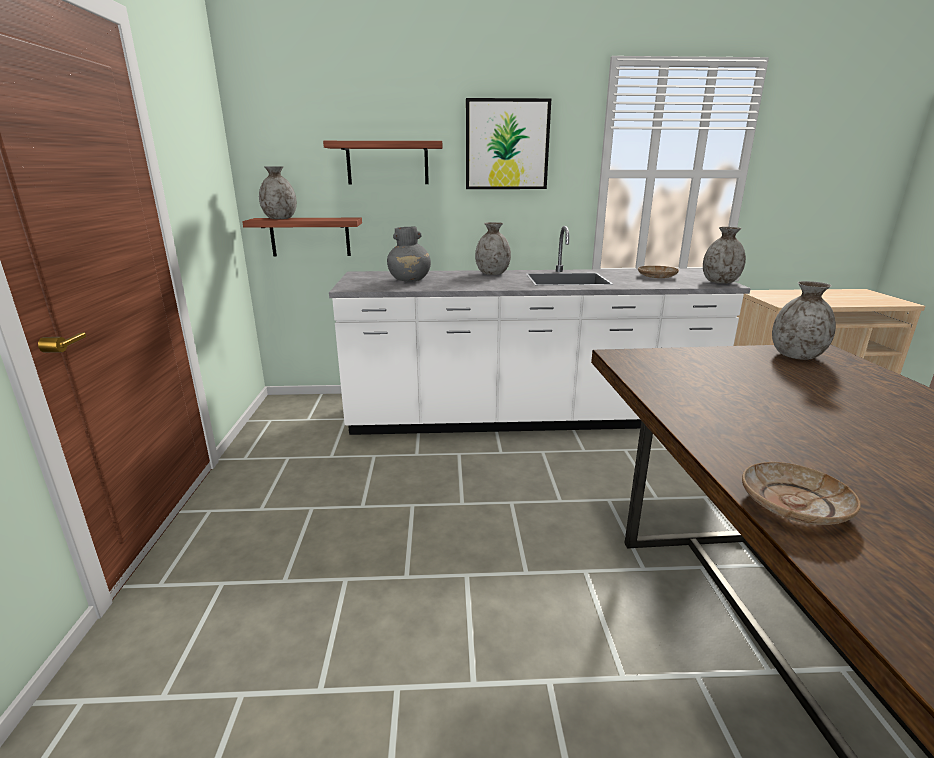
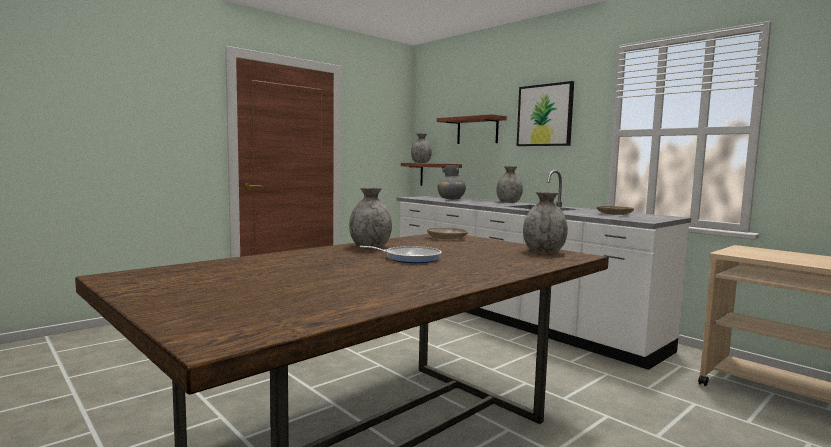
camera: 50 degrees right, 15 degrees down
(719, 282) = (647, 220): grey vase -> grey vase (370, 247)
(793, 504) = (299, 254): beige plate -> beige plate (446, 238)
(842, 431) = (409, 258): none -> frying pan

